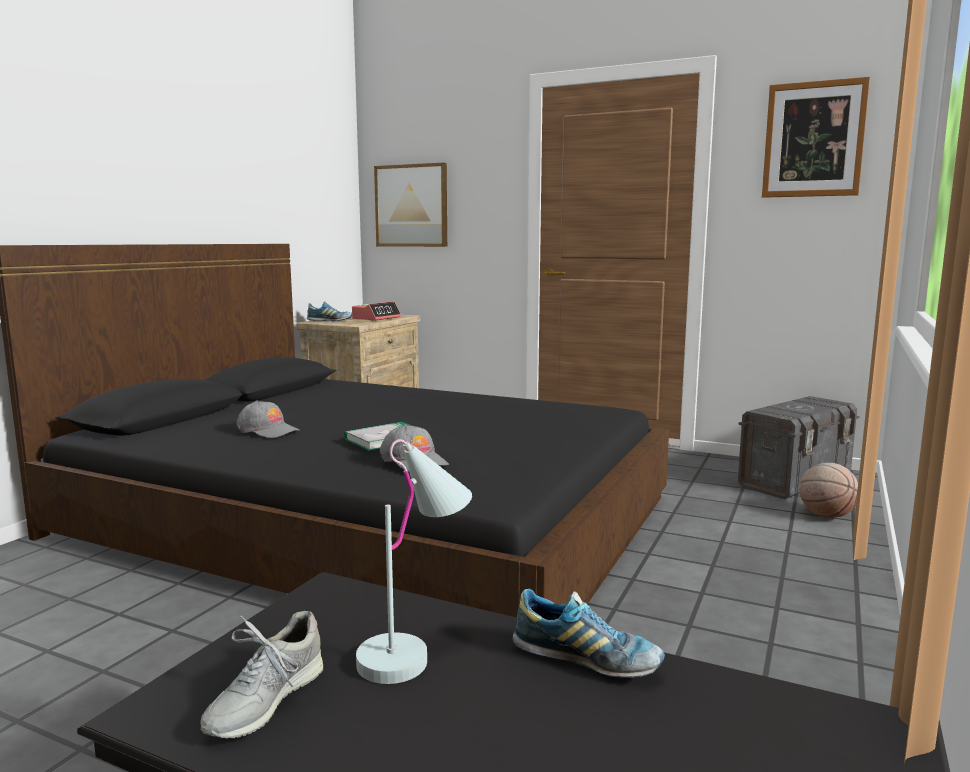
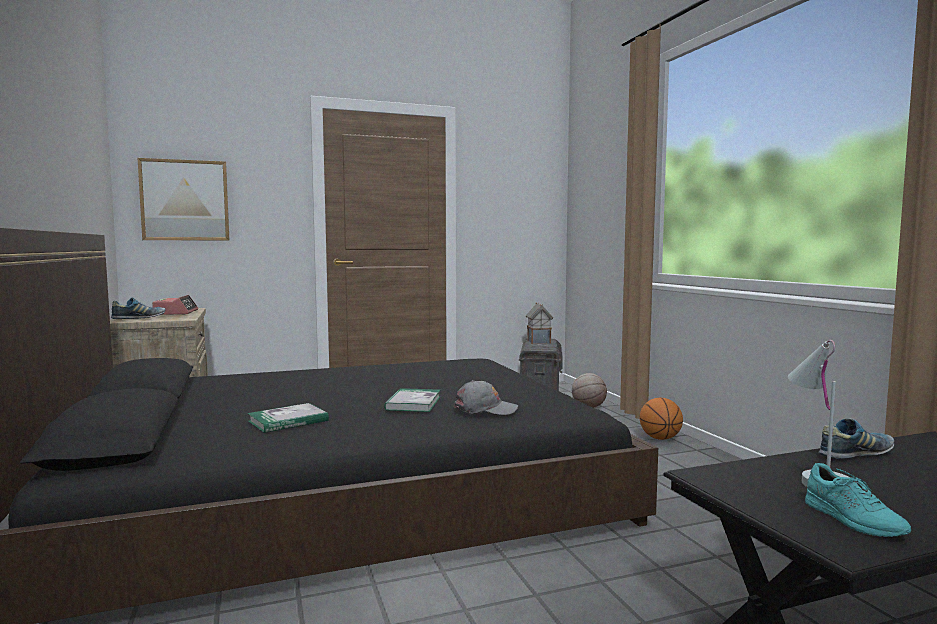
camera: 45 degrees left, 5 degrees down
(264, 700) = (853, 520): grey shoe -> turquoise shoe
(268, 430) = (288, 421): grey cap -> book
(808, 404) = (538, 342): none -> toy house
(813, 139) = (517, 171): picture -> none
(835, 588) = (660, 438): none -> basketball

